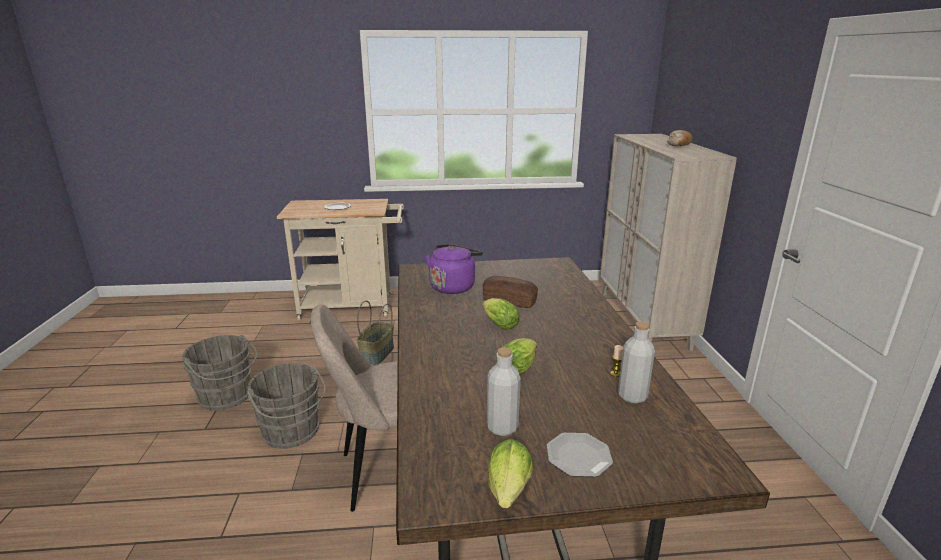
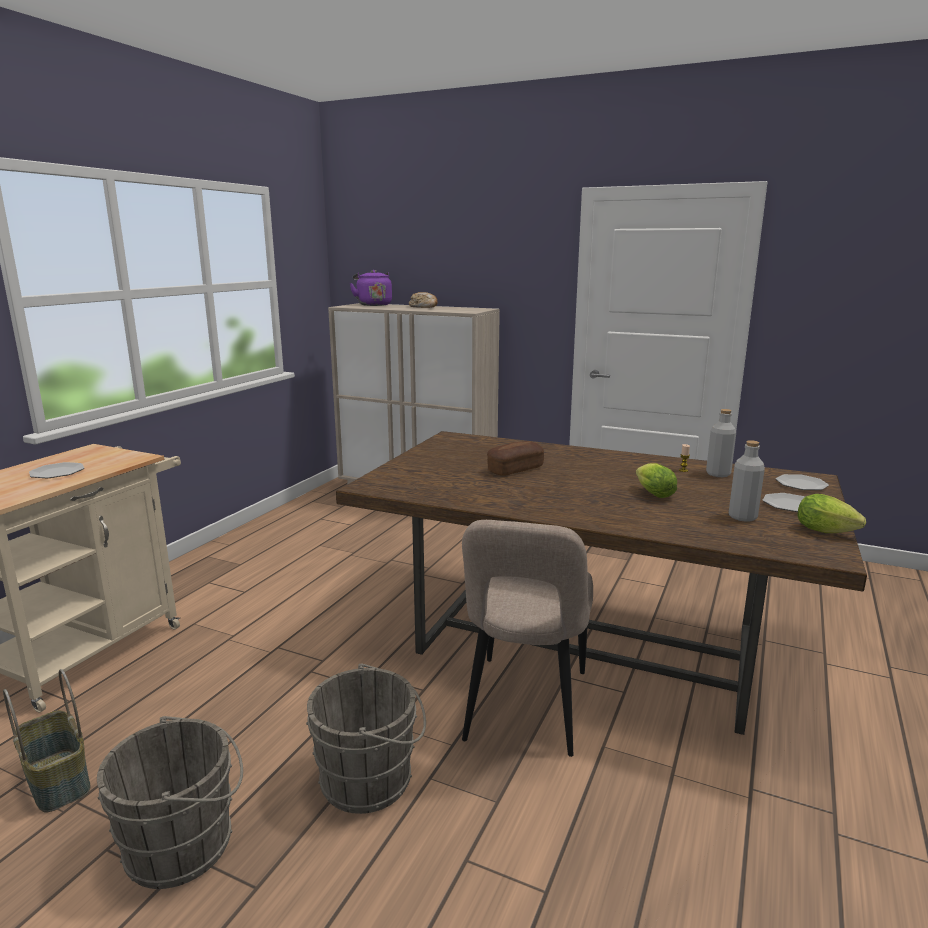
camera: 60 degrees left, 5 degrees down
(377, 354) = (266, 660): basket -> basket (59, 780)
(453, 286) = (447, 480): purple kettle -> purple kettle (373, 305)
(498, 324) = (561, 483): lettuce -> none
(672, 461) = (801, 484): none -> plate

